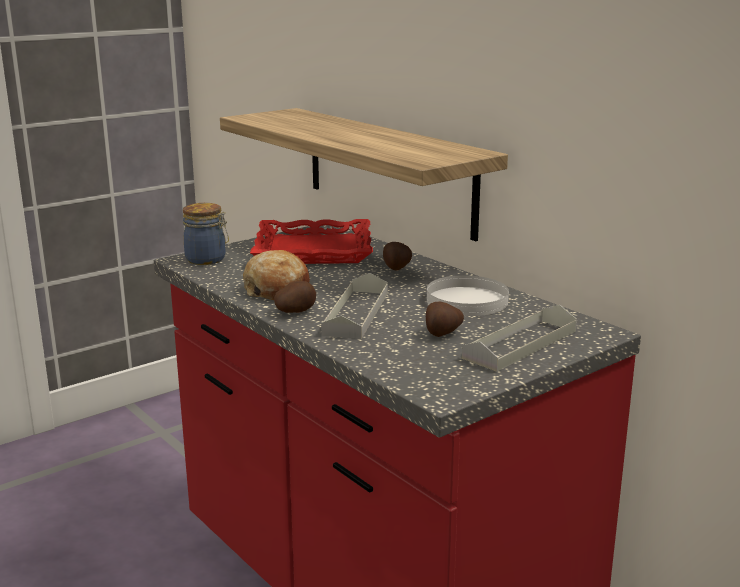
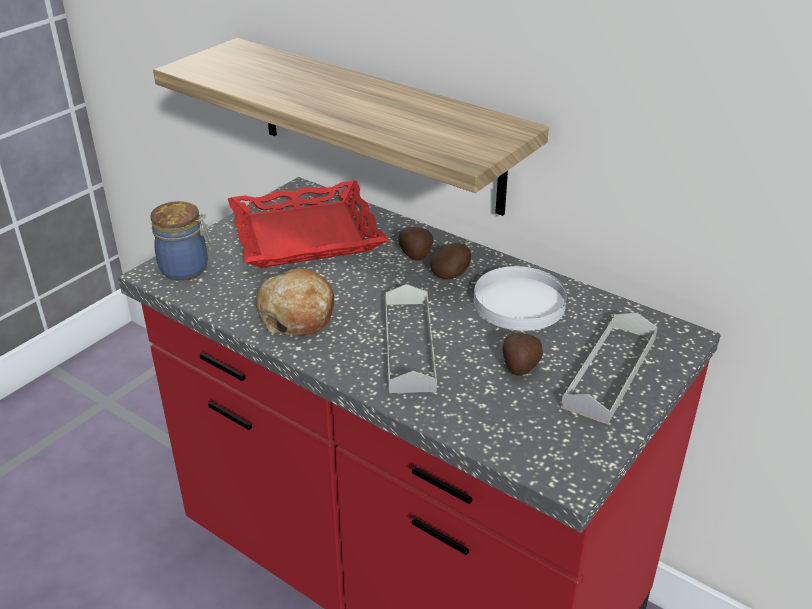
camera: 15 degrees left, 15 degrees up
(296, 312) = (339, 353): potato -> potato (451, 274)

